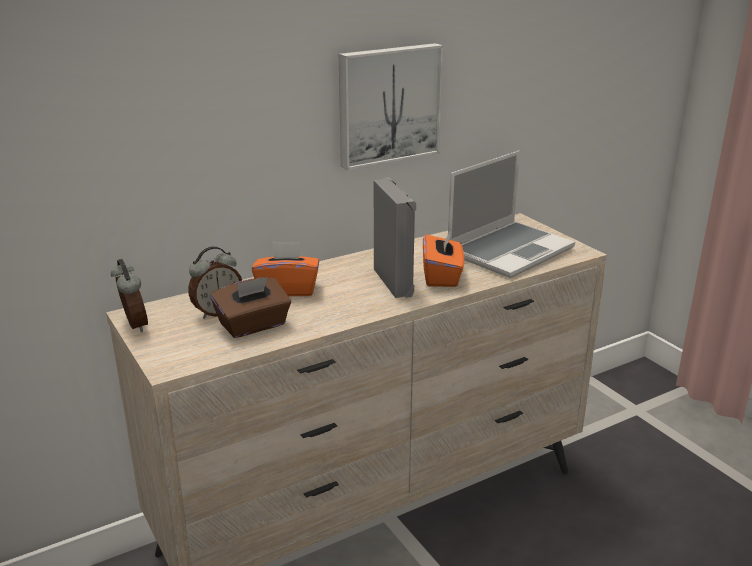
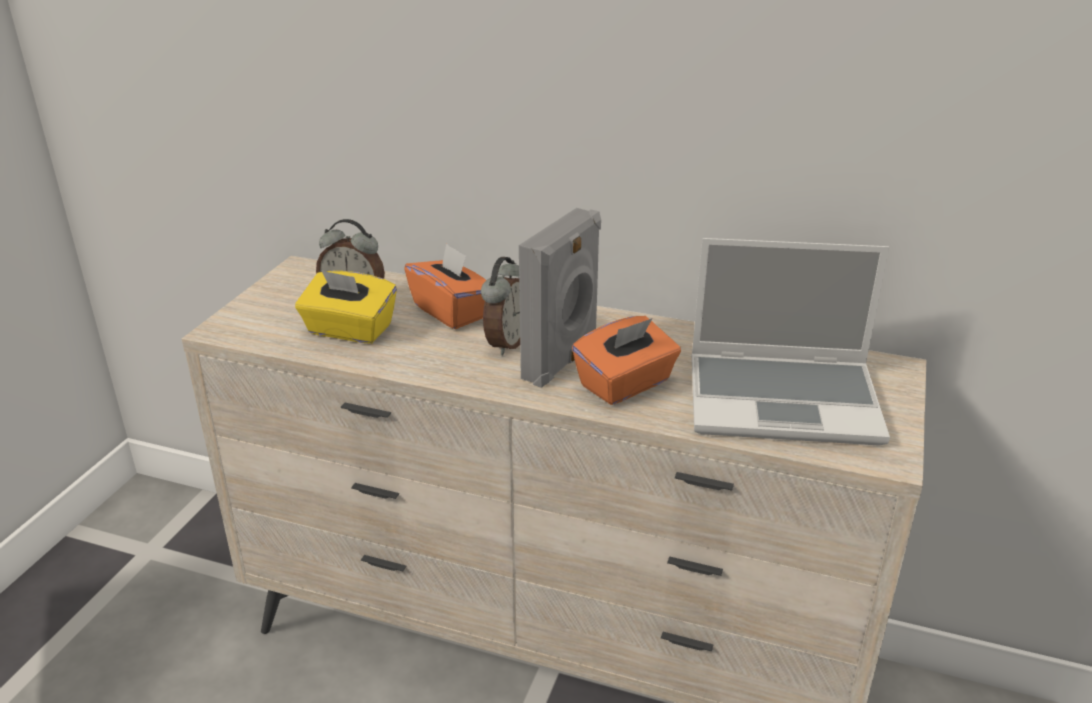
camera: 50 degrees right, 5 degrees up
(133, 325) = (279, 278): alarm clock -> alarm clock (505, 343)
(253, 325) = (349, 330): brown tissue box -> yellow tissue box
(388, 104) = (681, 107): picture -> none

